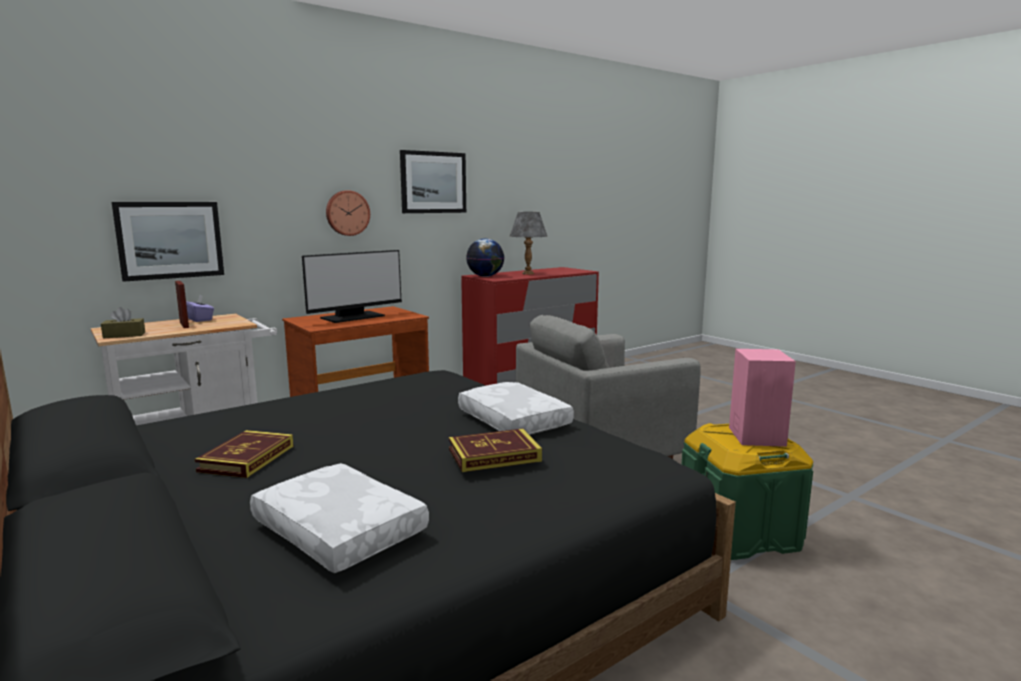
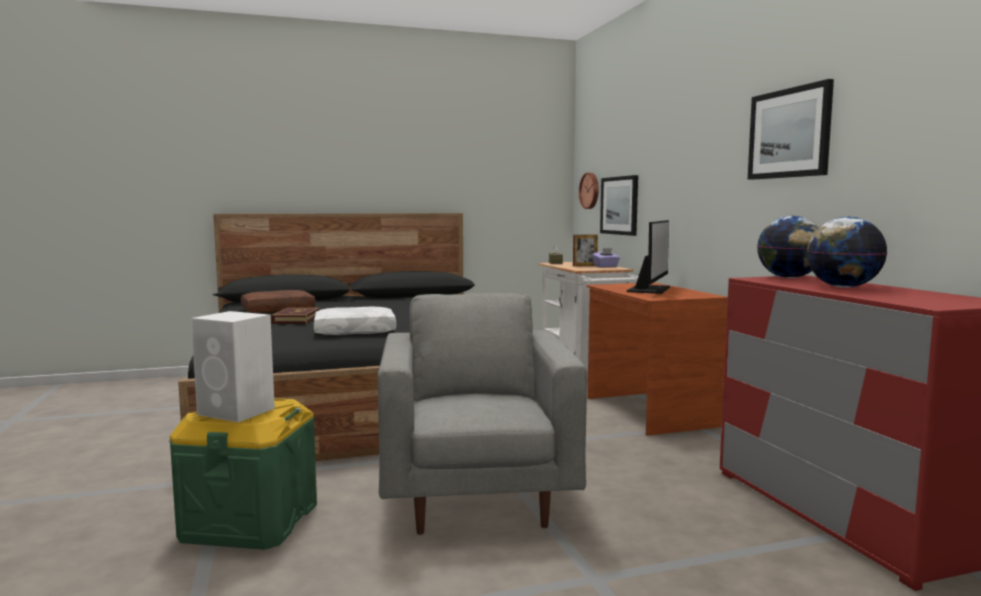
camera: 110 degrees right, 5 degrees down
(247, 458) = (382, 305): book -> none
(336, 531) = (278, 310): white pillow -> brown pillow
(347, 213) = (706, 181): wall clock -> wall clock (590, 190)
(353, 317) = (650, 289): monitor -> monitor turned 135 degrees counterclockwise
(528, 273) = (843, 287): grey table lamp -> globe
(756, 436) = (237, 412): pink speaker -> white speaker

